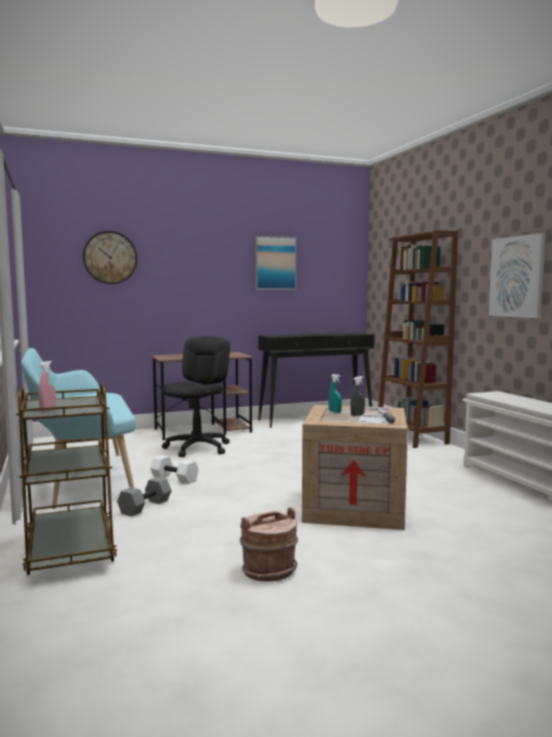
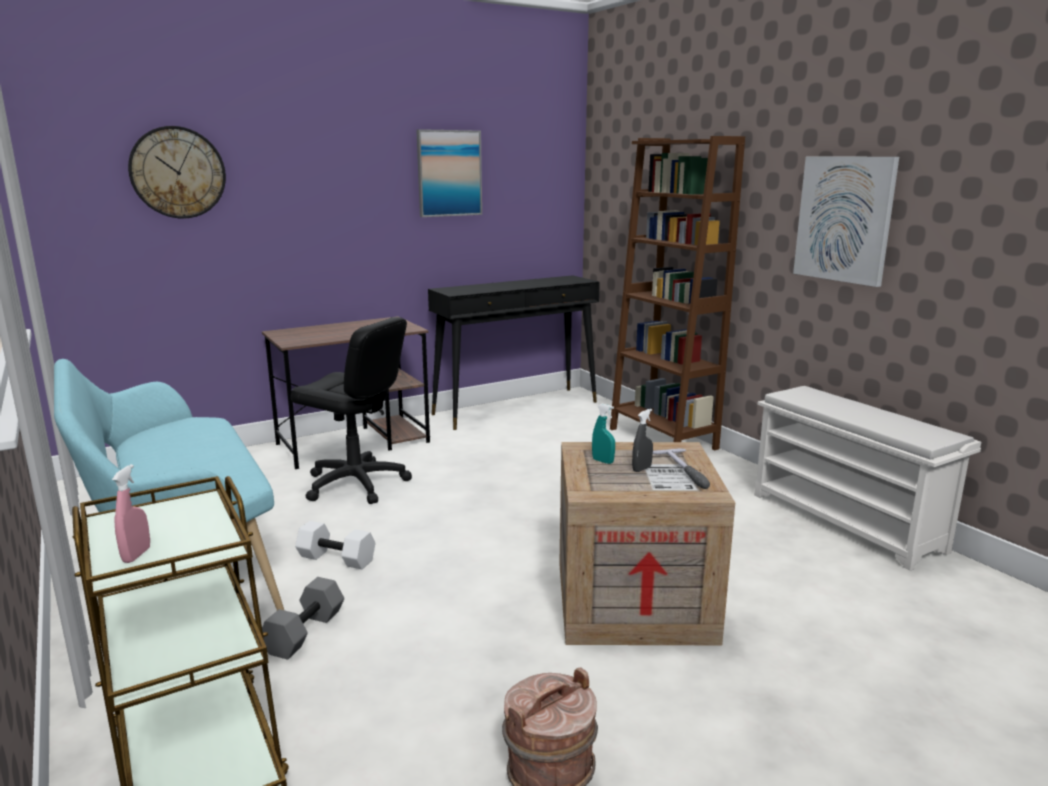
camera: 10 degrees left, 10 degrees up
(198, 448) = (356, 484): black office chair -> black office chair turned 105 degrees clockwise

